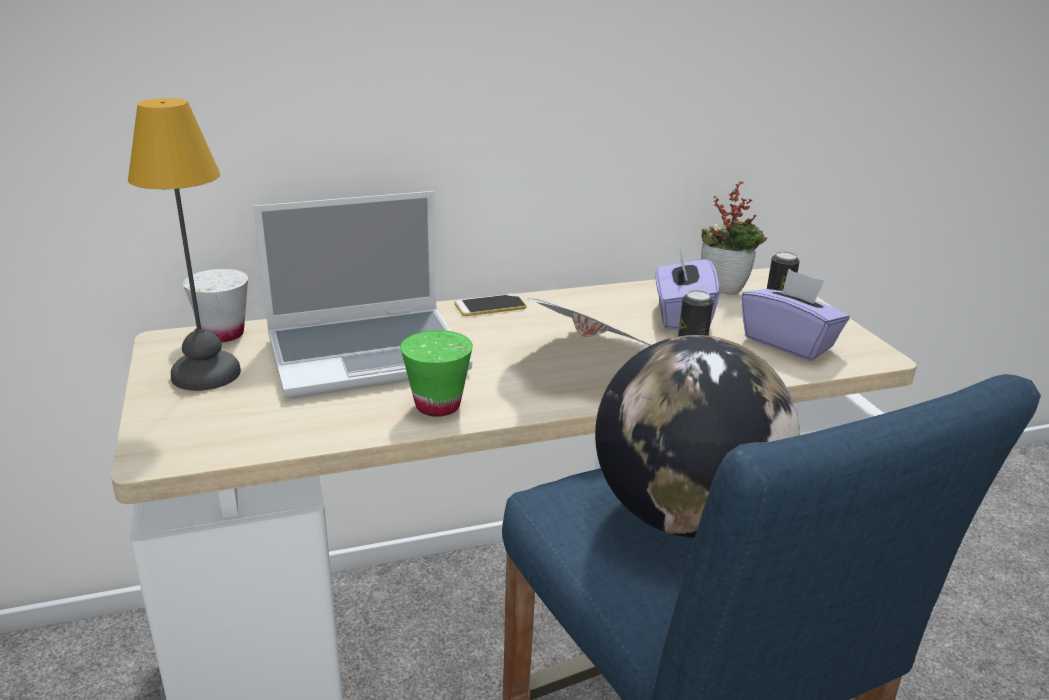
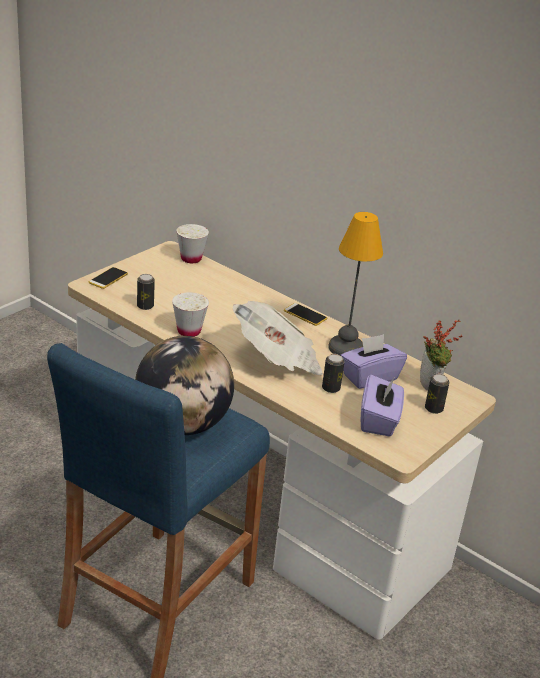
camera: 55 degrees right, 5 degrees up
(166, 428) = (108, 278): none -> phone
(208, 373) = (155, 269): table lamp -> table lamp (347, 348)
(310, 421) = (145, 306): none -> can
(369, 353) = (215, 299): laptop -> none
(437, 405) = (189, 331): green cup -> white cup

